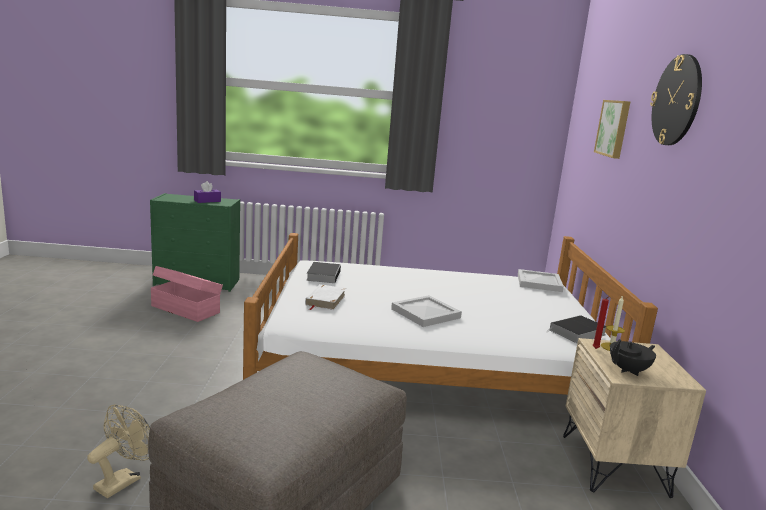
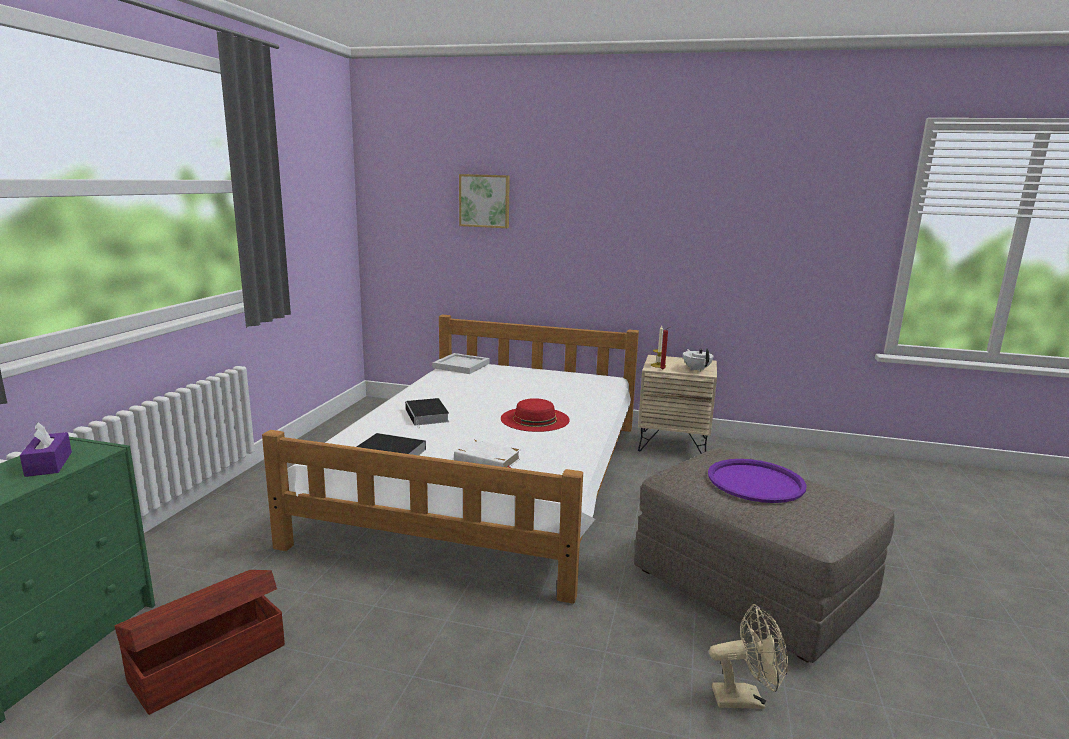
camera: 75 degrees left, 0 degrees up
(123, 480) = (745, 698): beige fan -> beige fan turned 135 degrees clockwise
(185, 309) = (206, 662): pink storage box -> brown storage box
(299, 395) = (755, 482): none -> purple tray
(425, 313) = (535, 419): white tray -> red hat
(577, 333) = (584, 378): book -> book (427, 416)
(629, 370) = (696, 369): black teapot -> white teapot
(676, 100) = (594, 174): wall clock -> none

